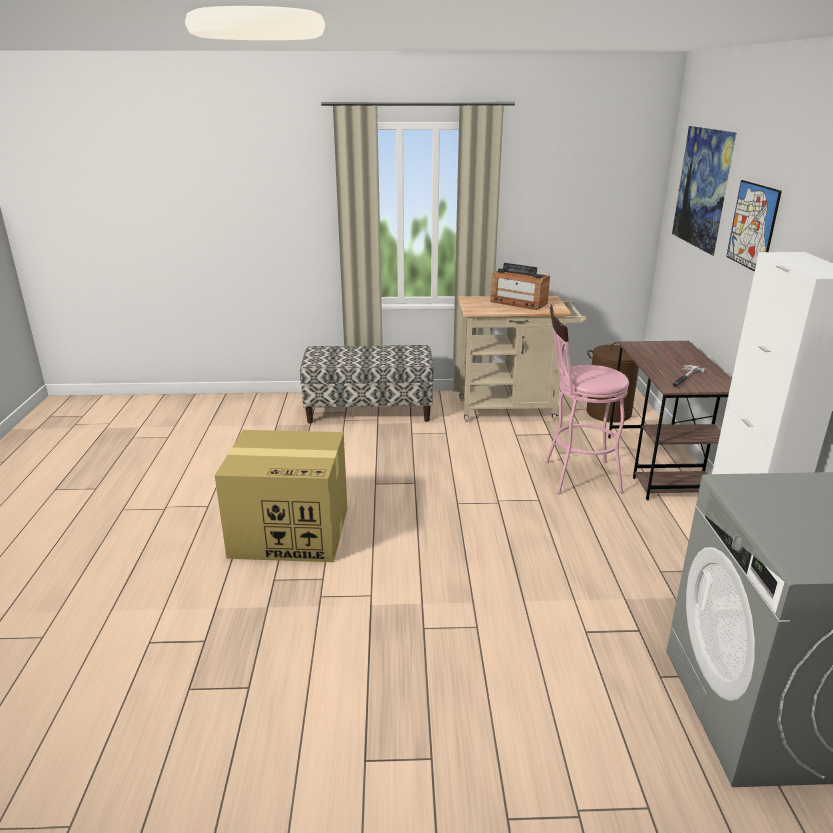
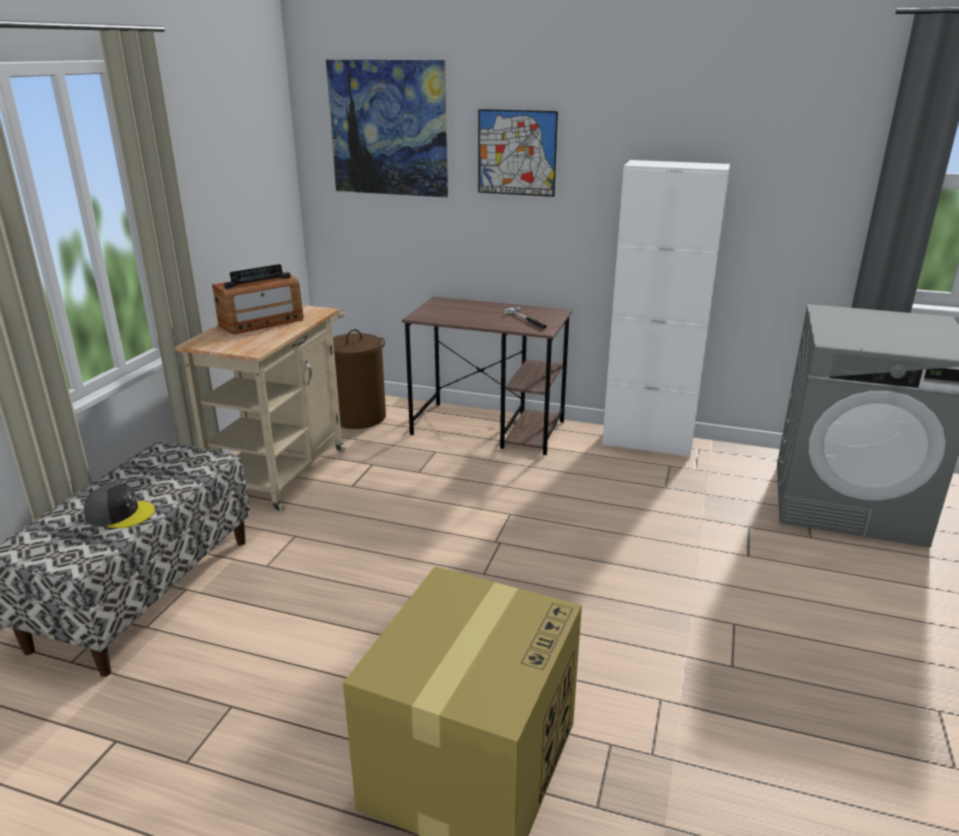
camera: 70 degrees left, 0 degrees up
(355, 358) = (120, 513): none -> grey cap
(575, 477) = (478, 478): pink stool -> none

